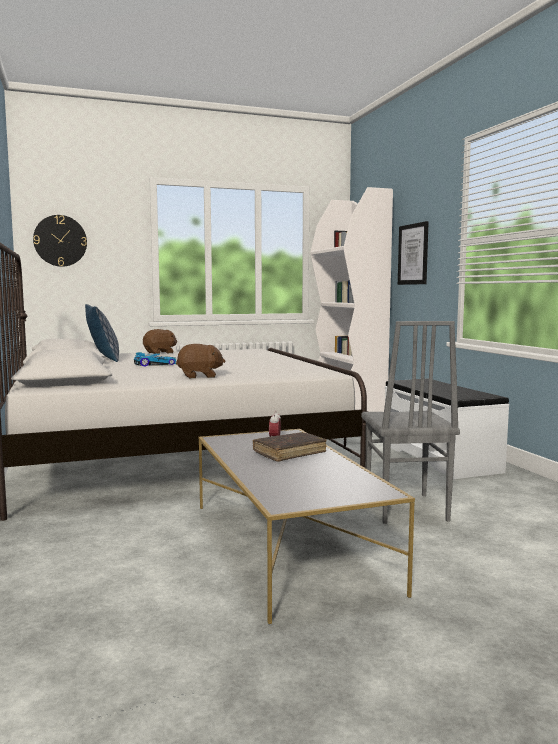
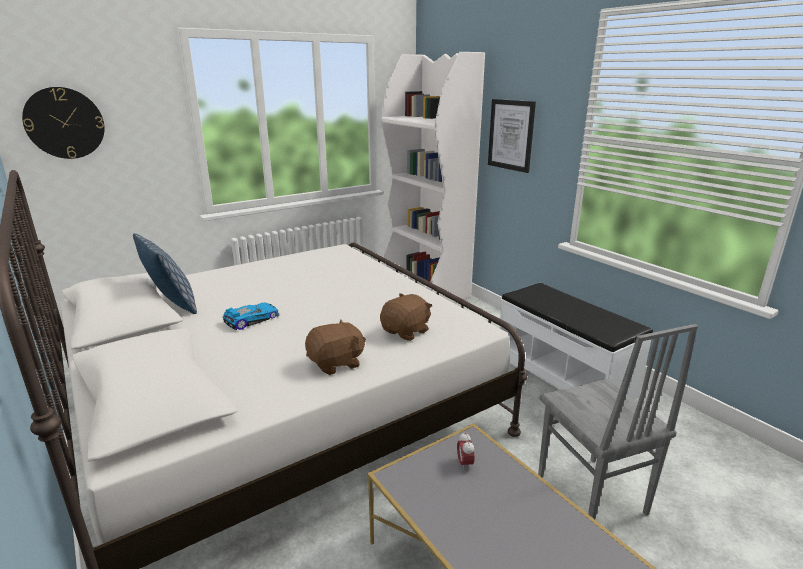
camera: 15 degrees left, 15 degrees up
(160, 353) = (234, 272): brown plush toy -> brown plush toy (406, 331)
(289, 453) = (509, 510): brown book -> none

